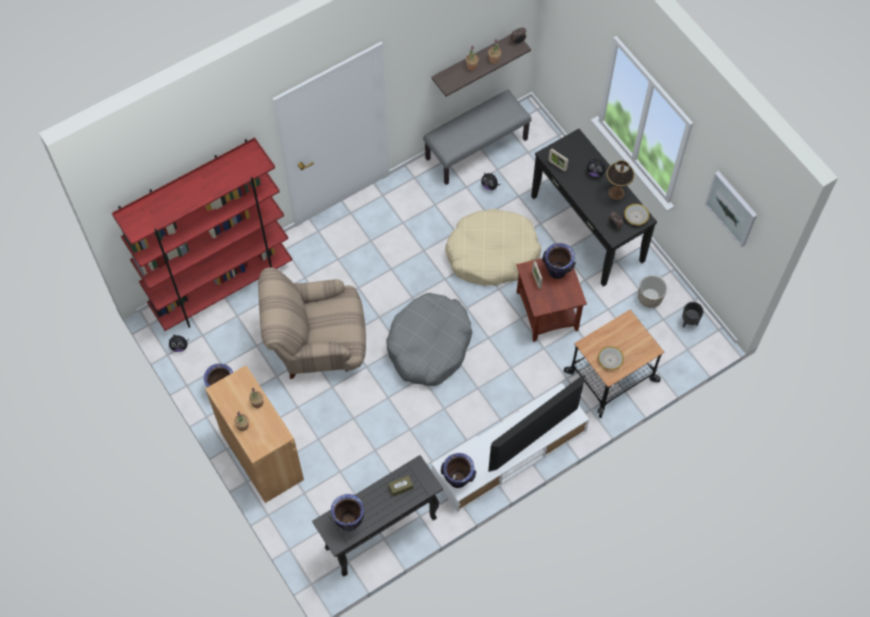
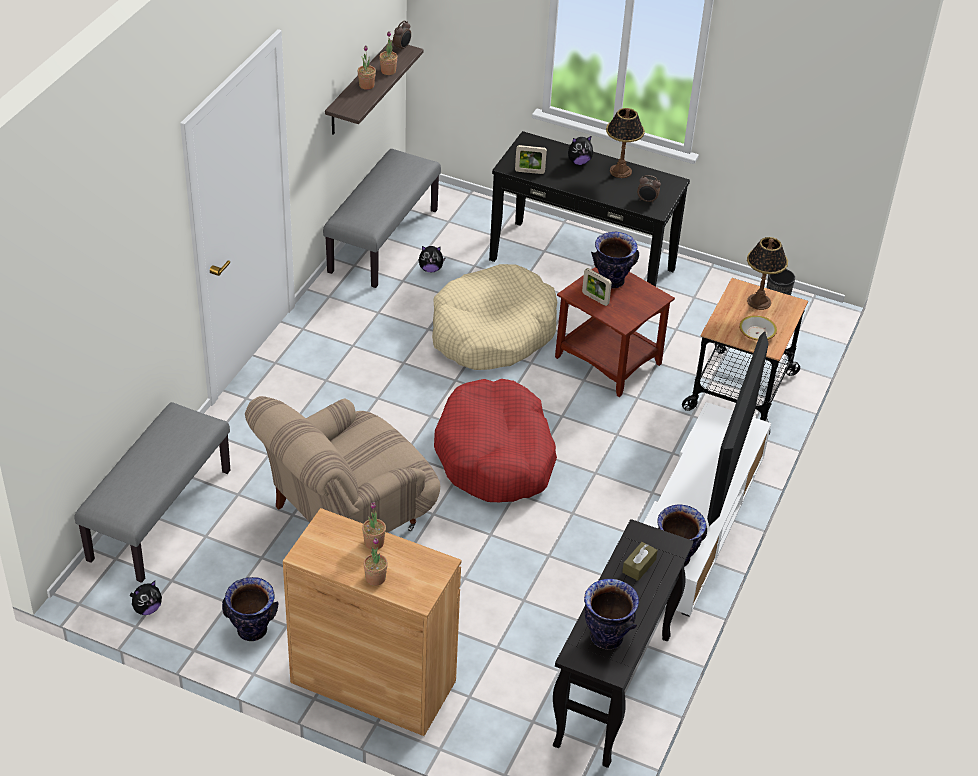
camera: 35 degrees left, 20 degrees down
(222, 288) = (159, 514): red bookcase -> grey bench
(429, 345) = (495, 455): grey dog bed -> red dog bed
(631, 336) = (759, 301): none -> table lamp
(636, 216) = (663, 183): bowl -> none
(650, 298) = (712, 299): planter -> none
(732, 208) = (807, 72): picture -> none

